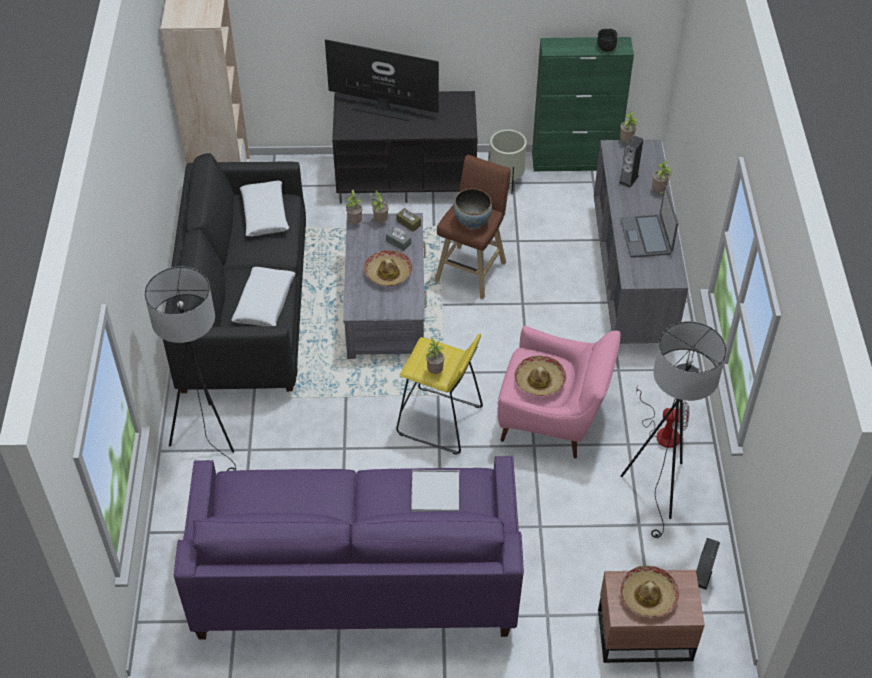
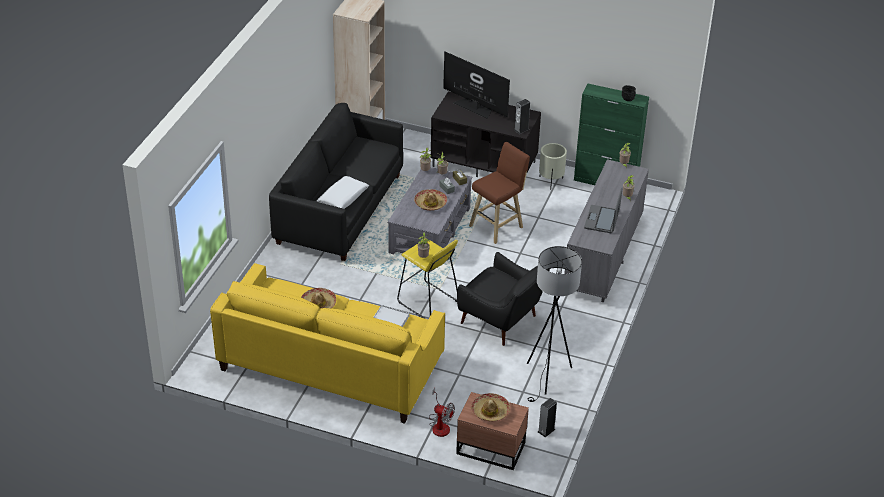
camera: 20 degrees right, 10 degrees down
(209, 436) = (281, 270): black floor lamp -> none
(265, 214) = (370, 151): white pillow -> none
(357, 574) = (331, 366): purple sofa -> yellow sofa
(472, 222) = (495, 185): bowl -> none
(539, 380) = (492, 285): hat -> hat (318, 304)
(553, 419) = (501, 321): pink armchair -> black armchair
(628, 179) = (611, 185): speaker -> speaker (521, 129)
(662, 431) = (570, 347): fan -> fan (440, 425)

